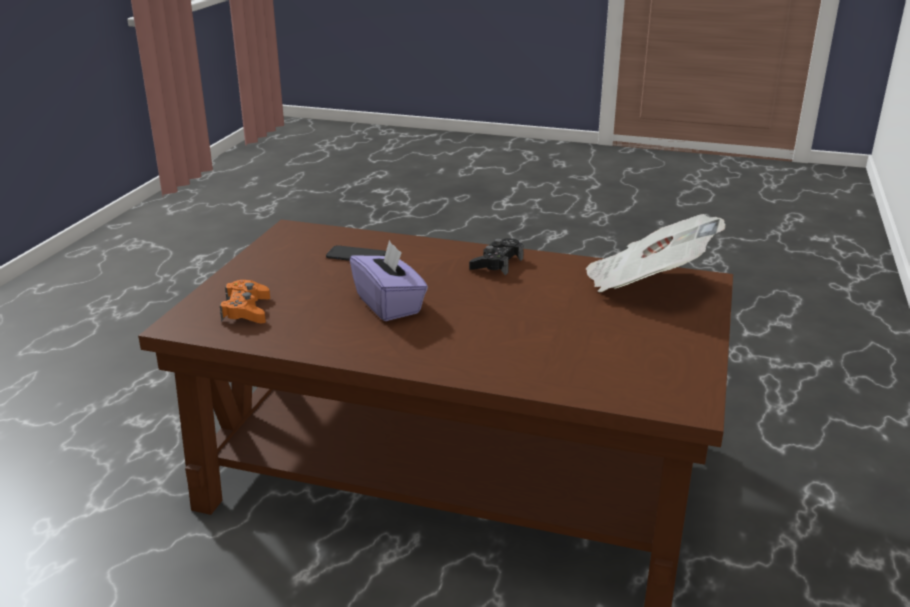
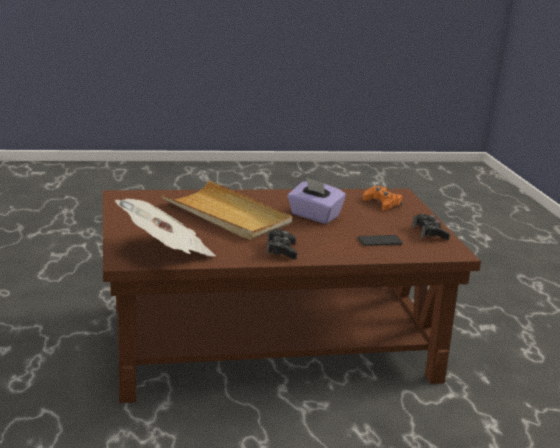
camera: 150 degrees right, 5 degrees down
(271, 255) = (430, 232): none -> black game controller
(522, 329) = (226, 214): none -> beige tray

